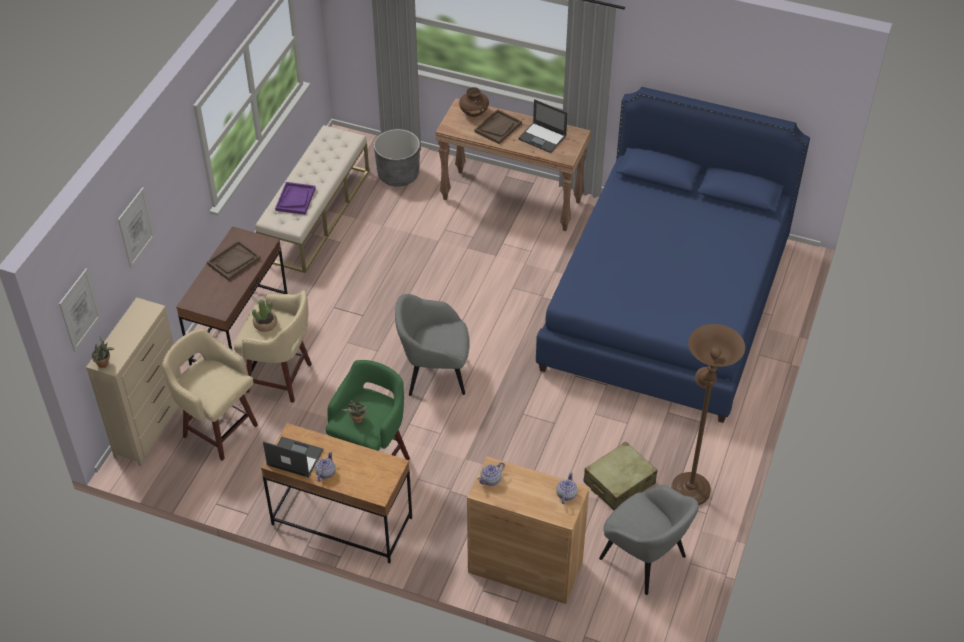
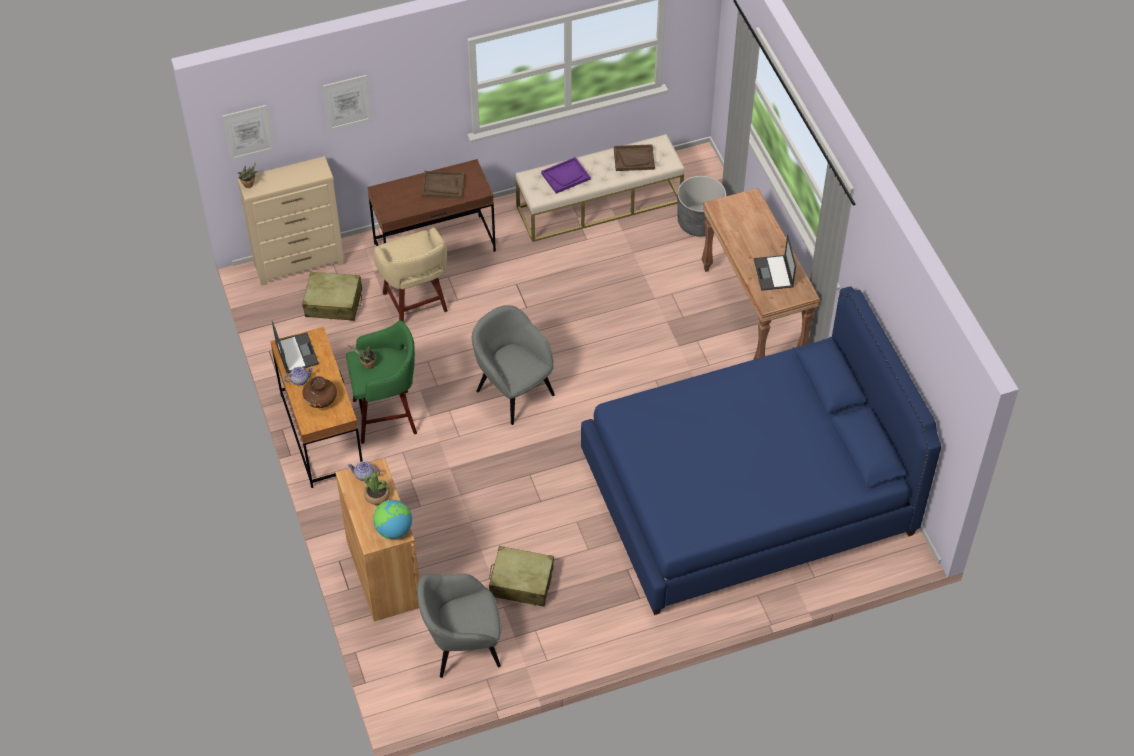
camera: 50 degrees right, 5 degrees up
(218, 429) = (333, 303): beige stool -> beige suitcase
(265, 324) = (409, 249): potted plant -> potted plant (377, 495)
(474, 112) = (753, 210): brown vase -> brown vase (321, 401)
(498, 128) = (752, 237): brown tray -> brown tray (634, 158)
(566, 494) = (393, 530): teapot -> globe
(644, 559) = (462, 646): grey armchair -> grey armchair turned 75 degrees clockwise
(690, 485) = (565, 632): brown floor lamp -> none

